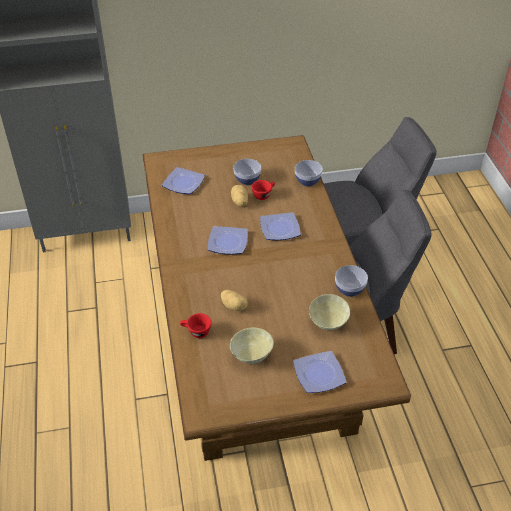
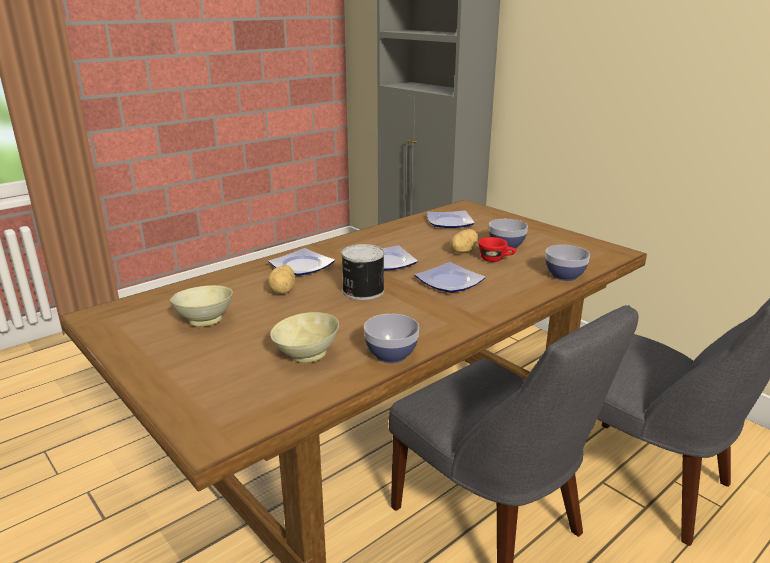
camera: 60 degrees right, 20 degrees down
(196, 332) = (224, 282): red cup -> none
(263, 270) = (362, 291): none -> can
(318, 375) = (195, 373): plate -> plate (300, 266)

